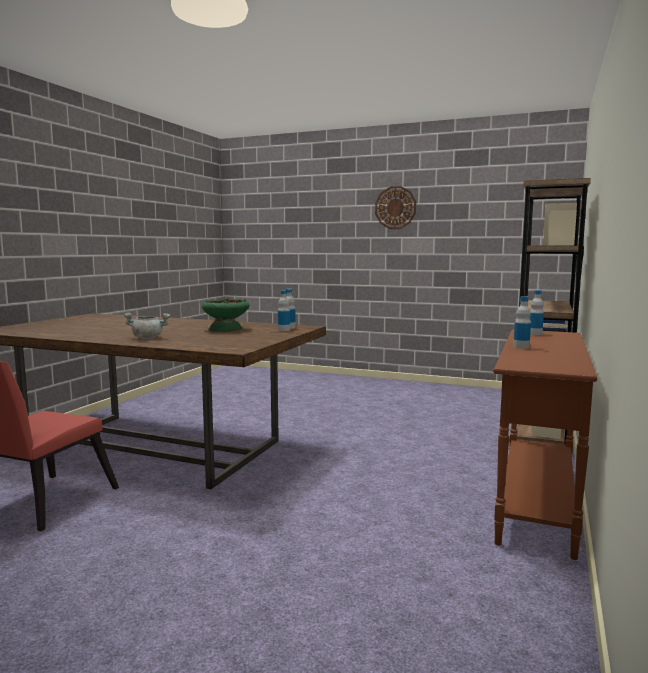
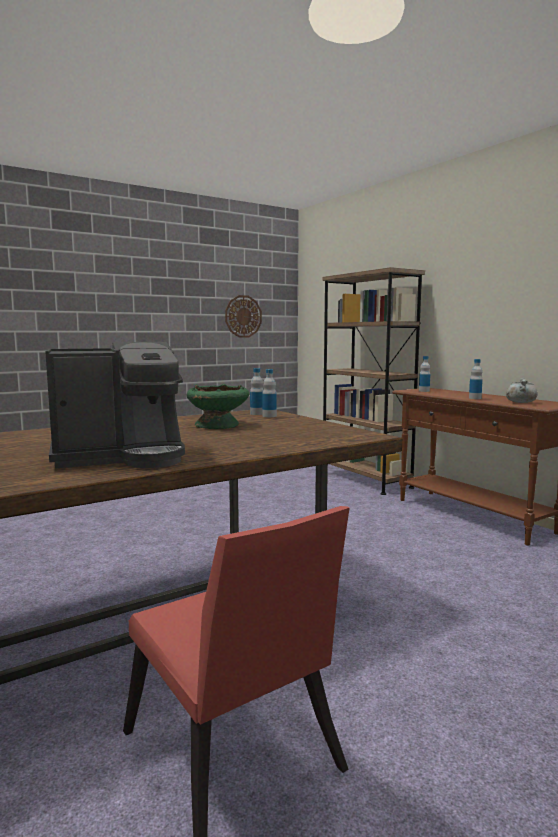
camera: 55 degrees left, 0 degrees up
(106, 333) = (121, 457): none -> coffee machine
(148, 338) = (219, 448): grey cooking pot -> grey cooking pot (520, 402)
(395, 207) = (144, 280): wall clock -> wall clock (243, 316)

